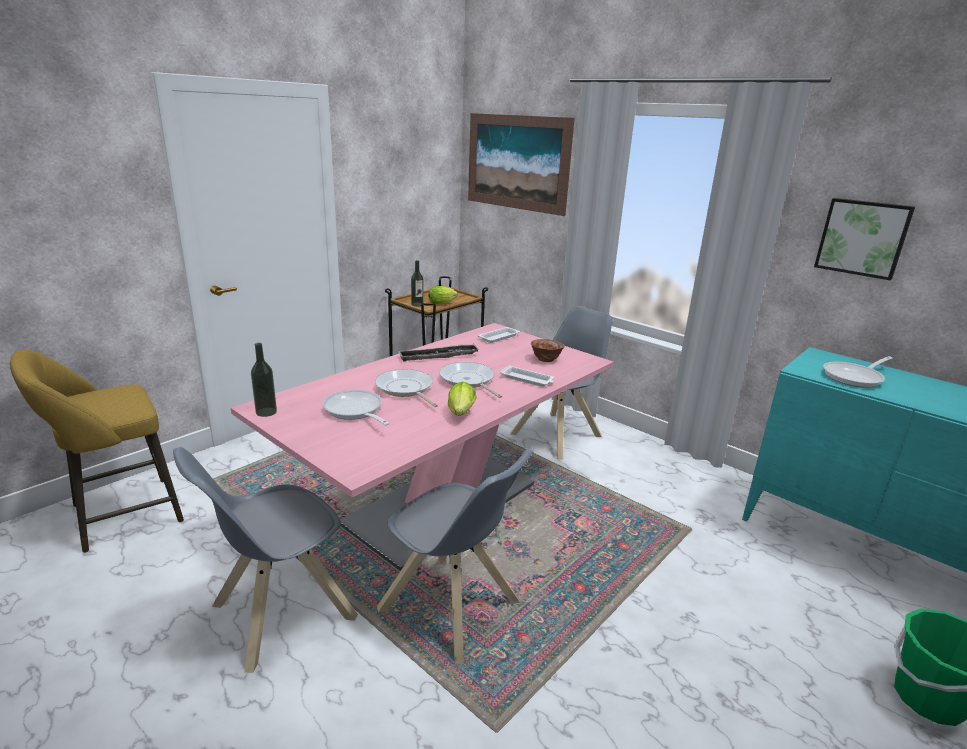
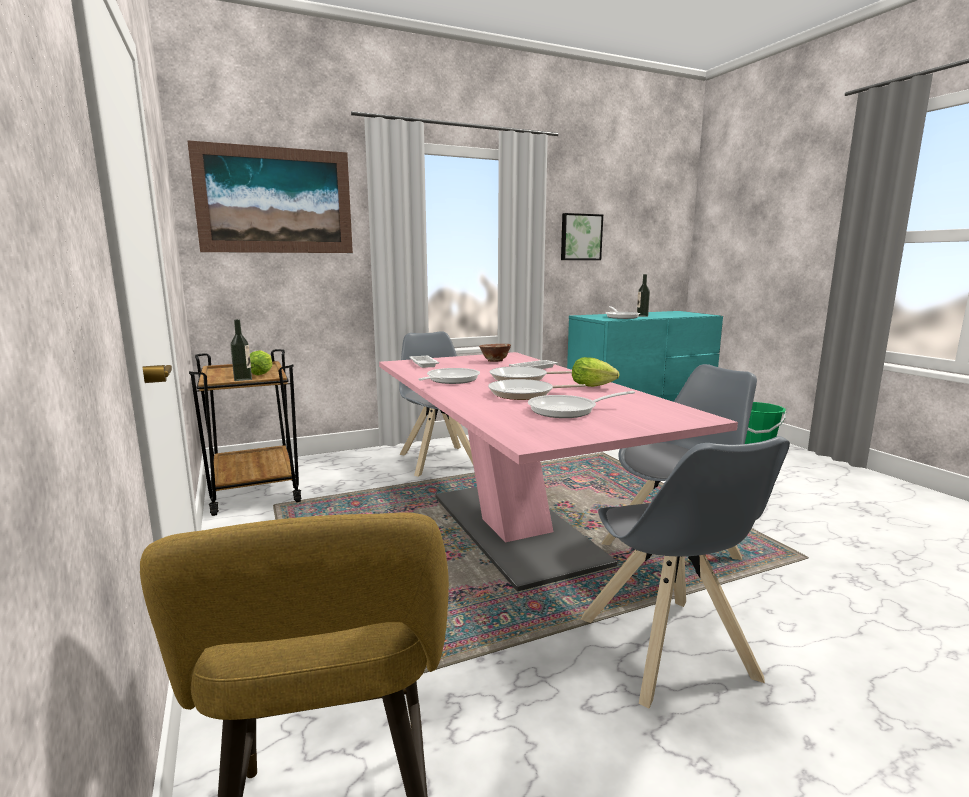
camera: 65 degrees left, 10 degrees down
(266, 412) = (547, 439): bottle -> bottle (642, 316)
(438, 356) = (450, 380): tray -> frying pan

